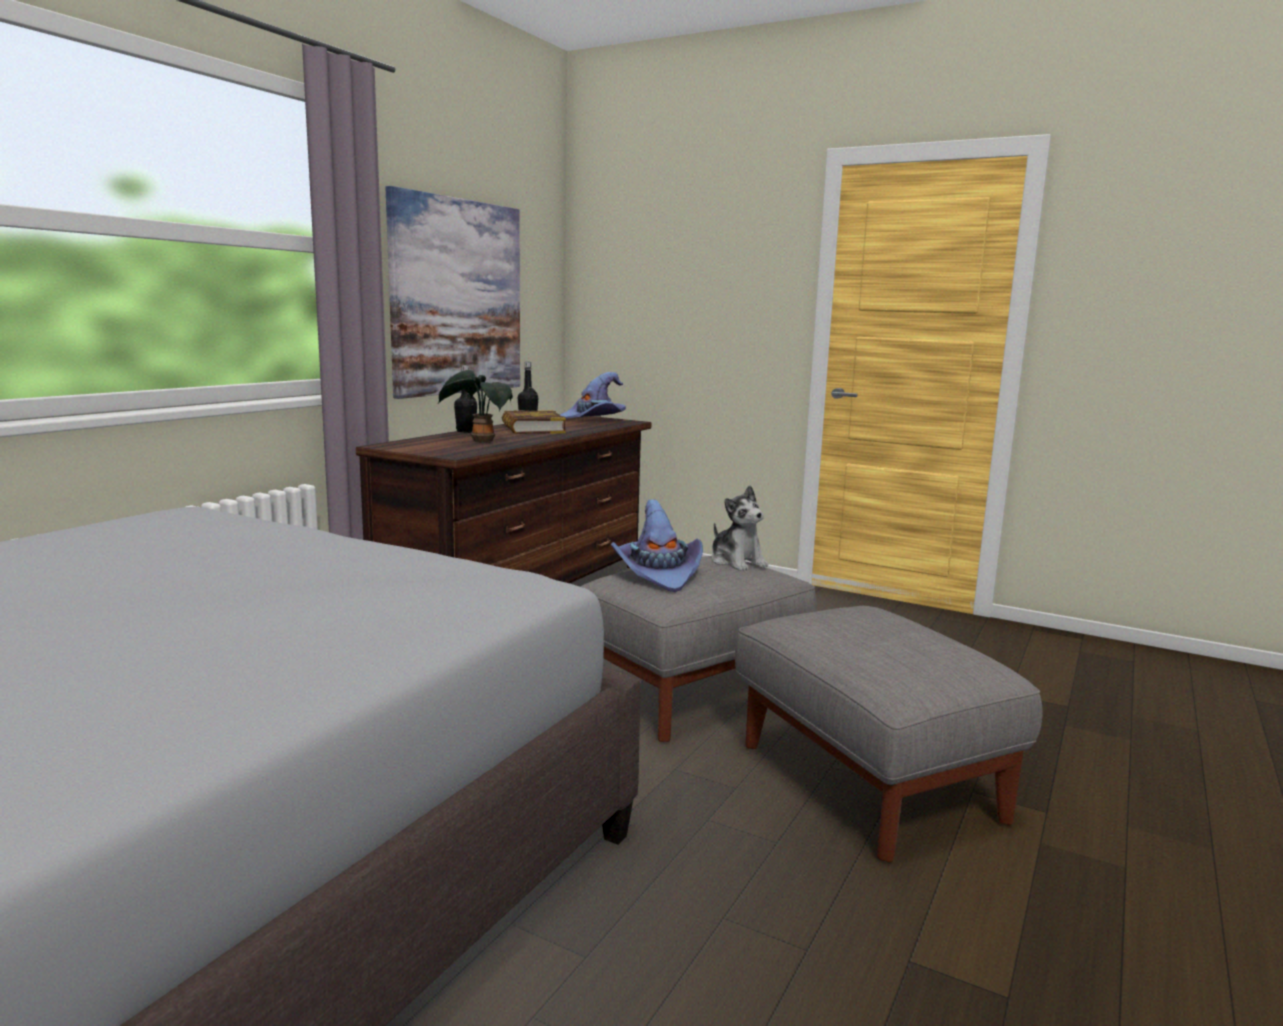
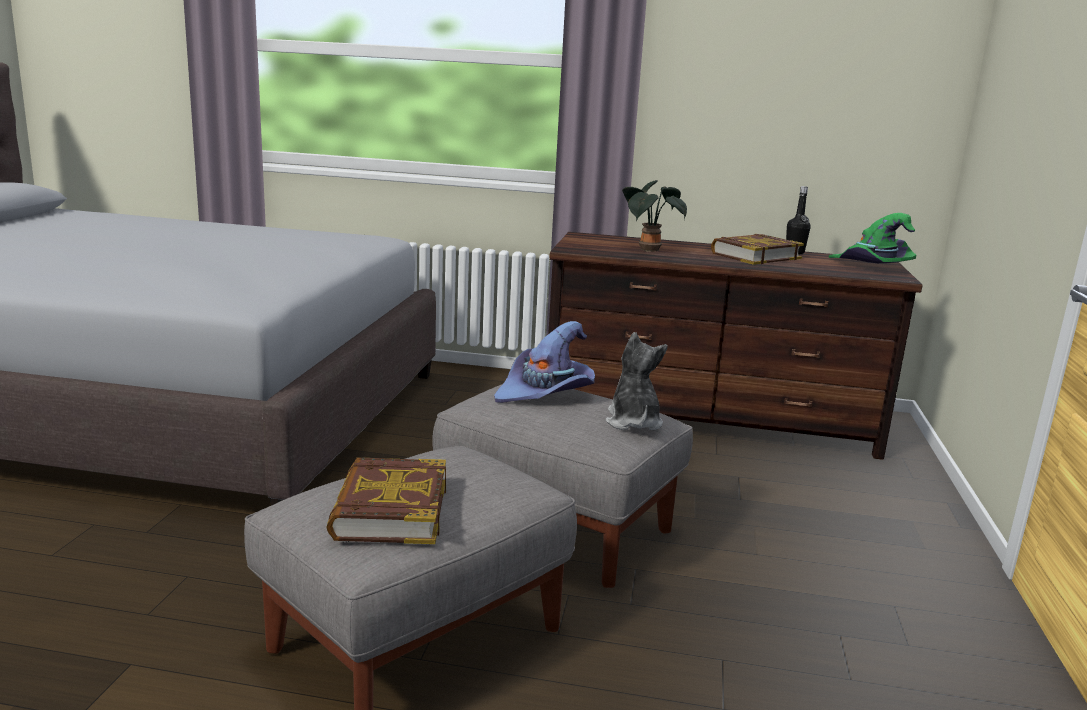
camera: 70 degrees right, 5 degrees up
(457, 297) = (758, 112): picture -> none
(466, 431) = (695, 243): black bottle -> none
(593, 420) = (871, 267): purple hat -> green hat
(737, 562) = (633, 422): plush toy -> plush toy turned 135 degrees clockwise
(919, 651) = (389, 510): none -> book

